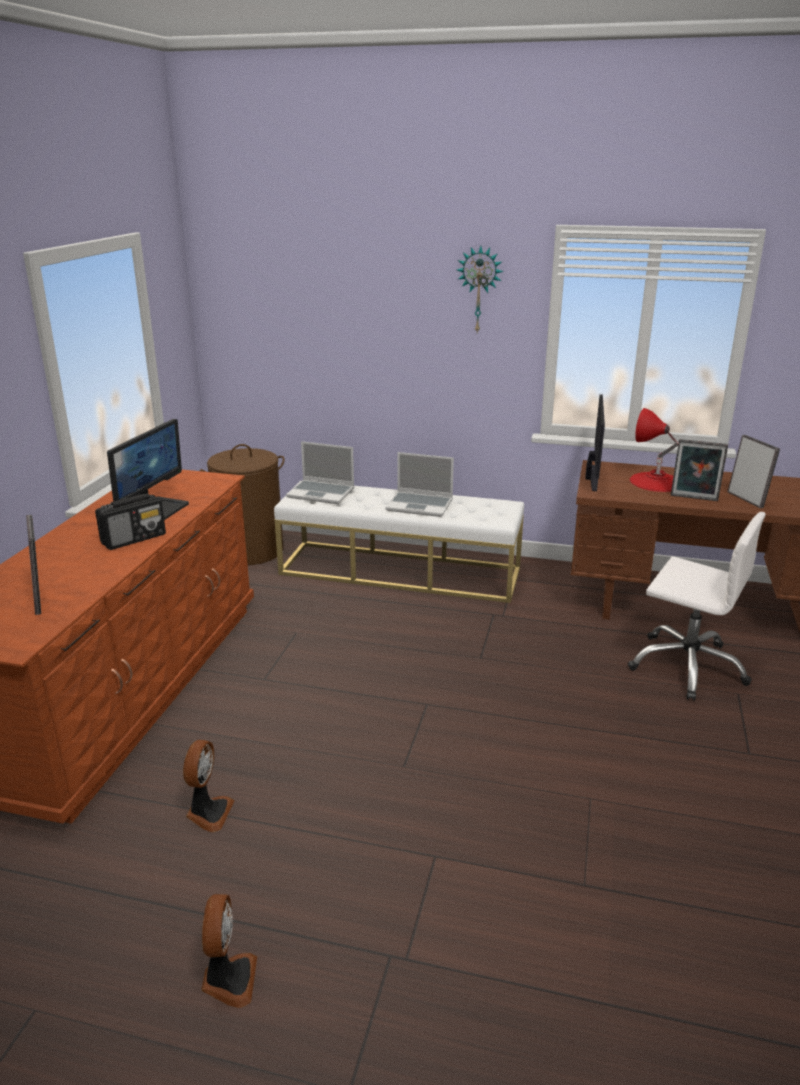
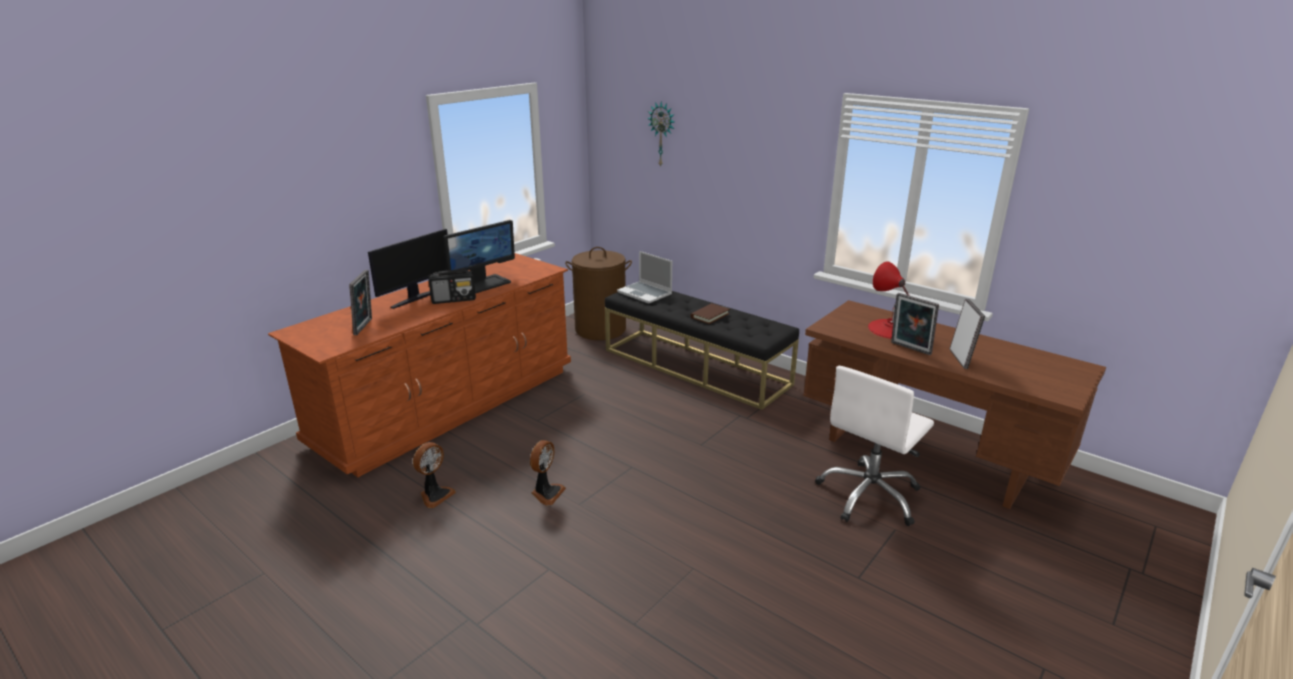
camera: 25 degrees right, 0 degrees up
(228, 980) = (368, 596): fan -> fan (546, 493)
(400, 571) = (696, 367): white bench -> black bench
(420, 505) = (710, 315): laptop -> brown book
(479, 289) = (781, 144): wall clock -> wall clock (662, 134)
(591, 478) = (837, 316): monitor -> monitor (416, 298)
(687, 666) = (869, 496): white office chair -> white office chair turned 75 degrees clockwise

